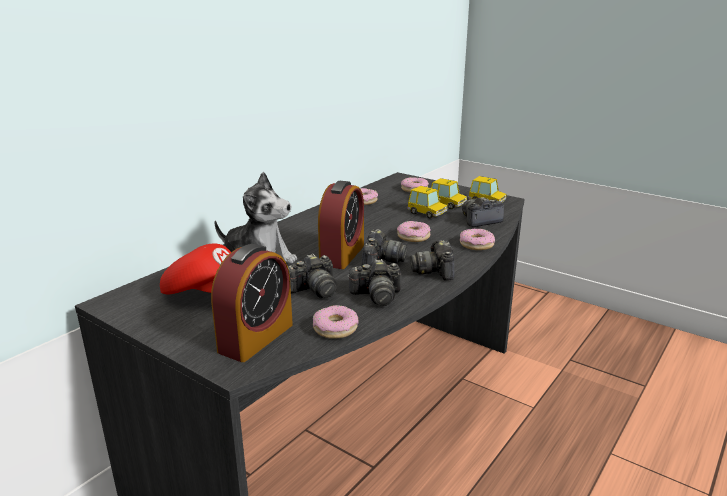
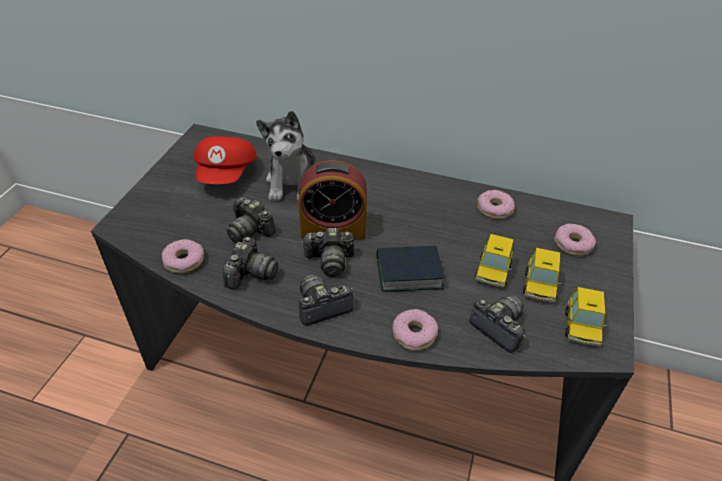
camera: 70 degrees right, 20 degrees up
(256, 338) = (161, 221): alarm clock -> none
(376, 296) = (250, 273): camera -> camera turned 135 degrees counterclockwise
(413, 237) = (408, 273): donut -> book

